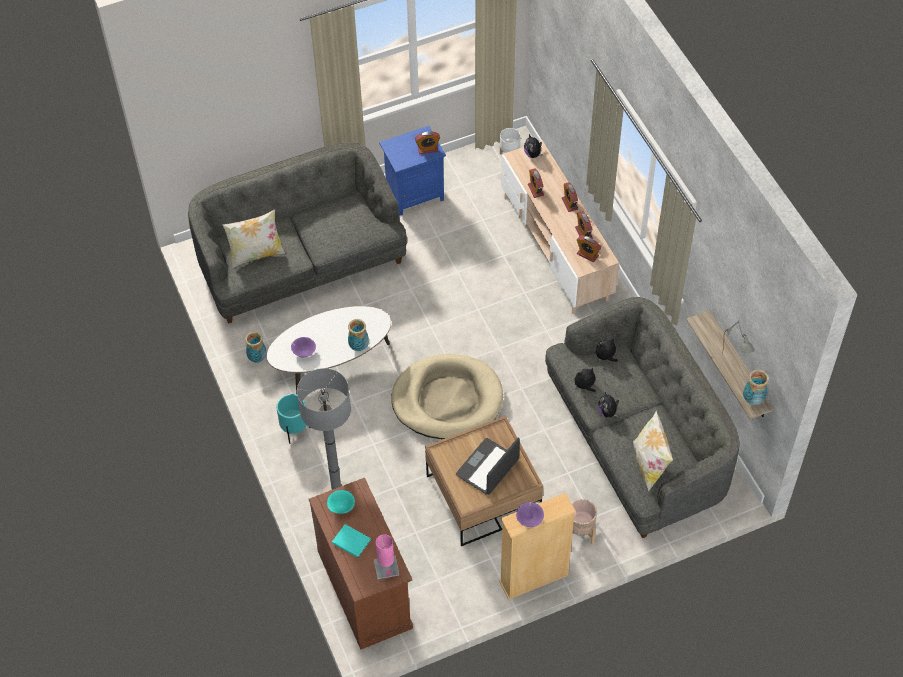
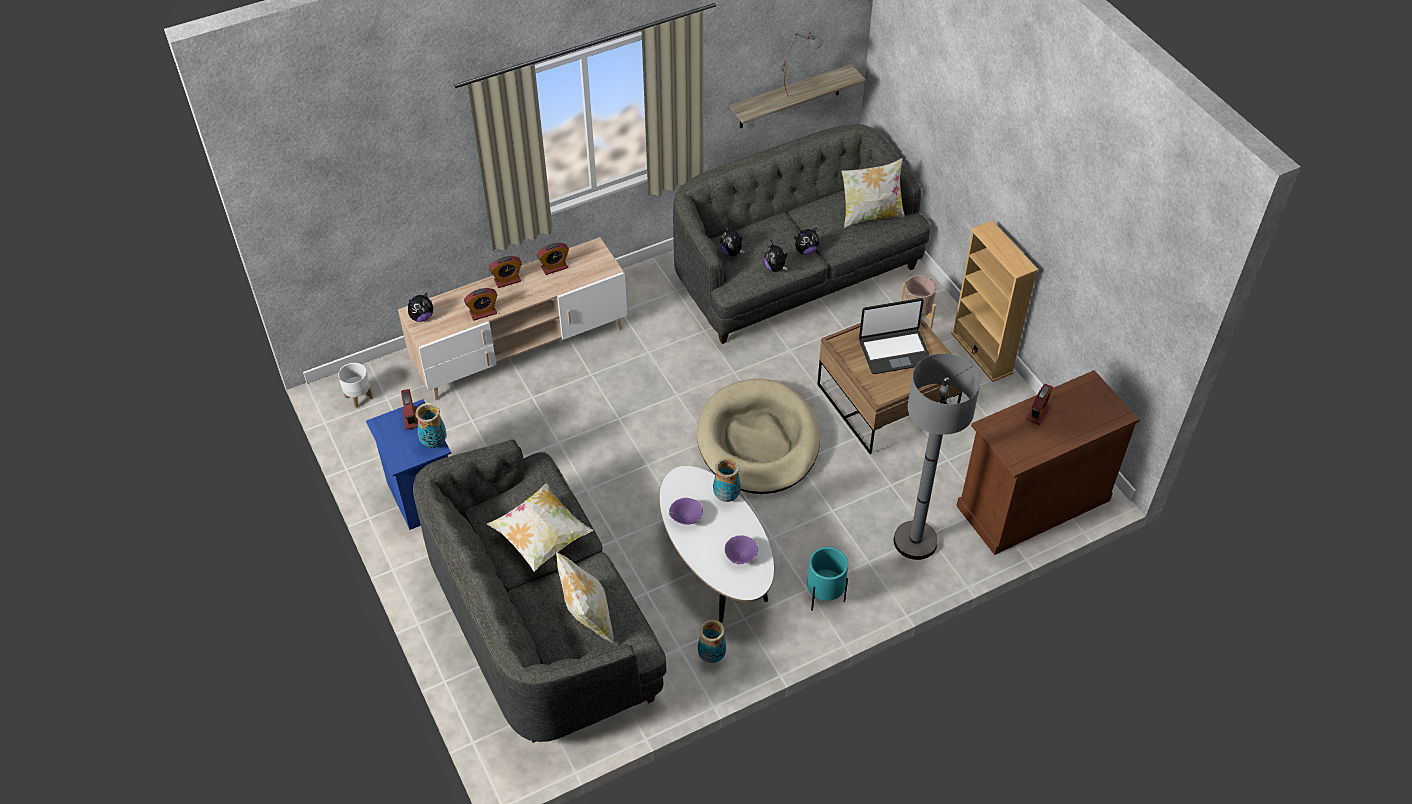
camera: 95 degrees left, 5 degrees down
(324, 229) = (541, 538): none -> pillow
(341, 507) = (1018, 442): turquoise bowl -> none
(351, 540) = (1061, 428): turquoise book -> none
(386, 567) = (1087, 393): pink table lamp -> none
(488, 468) = (894, 351): laptop -> laptop turned 45 degrees counterclockwise
(530, 518) = (1011, 254): purple bowl -> purple bowl (685, 518)
(587, 254) = (588, 263): alarm clock -> alarm clock (1038, 413)
(753, 400) = (842, 76): vase -> vase (434, 442)

